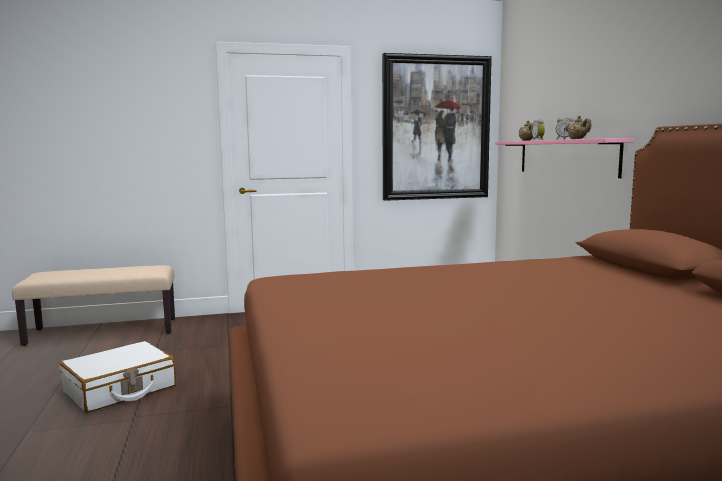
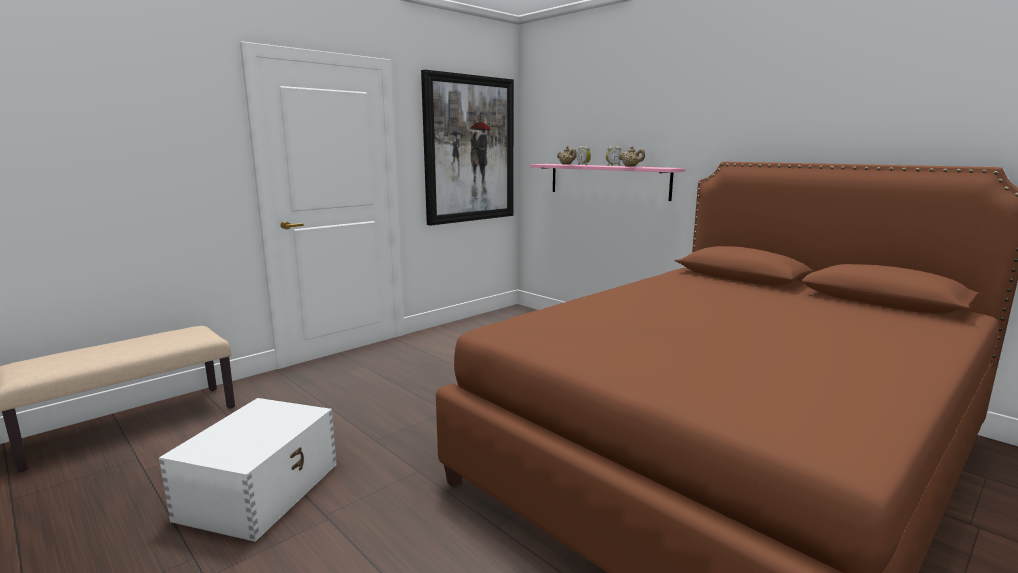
camera: 30 degrees left, 5 degrees up
(120, 389) = (262, 490): white suitcase -> white storage box

